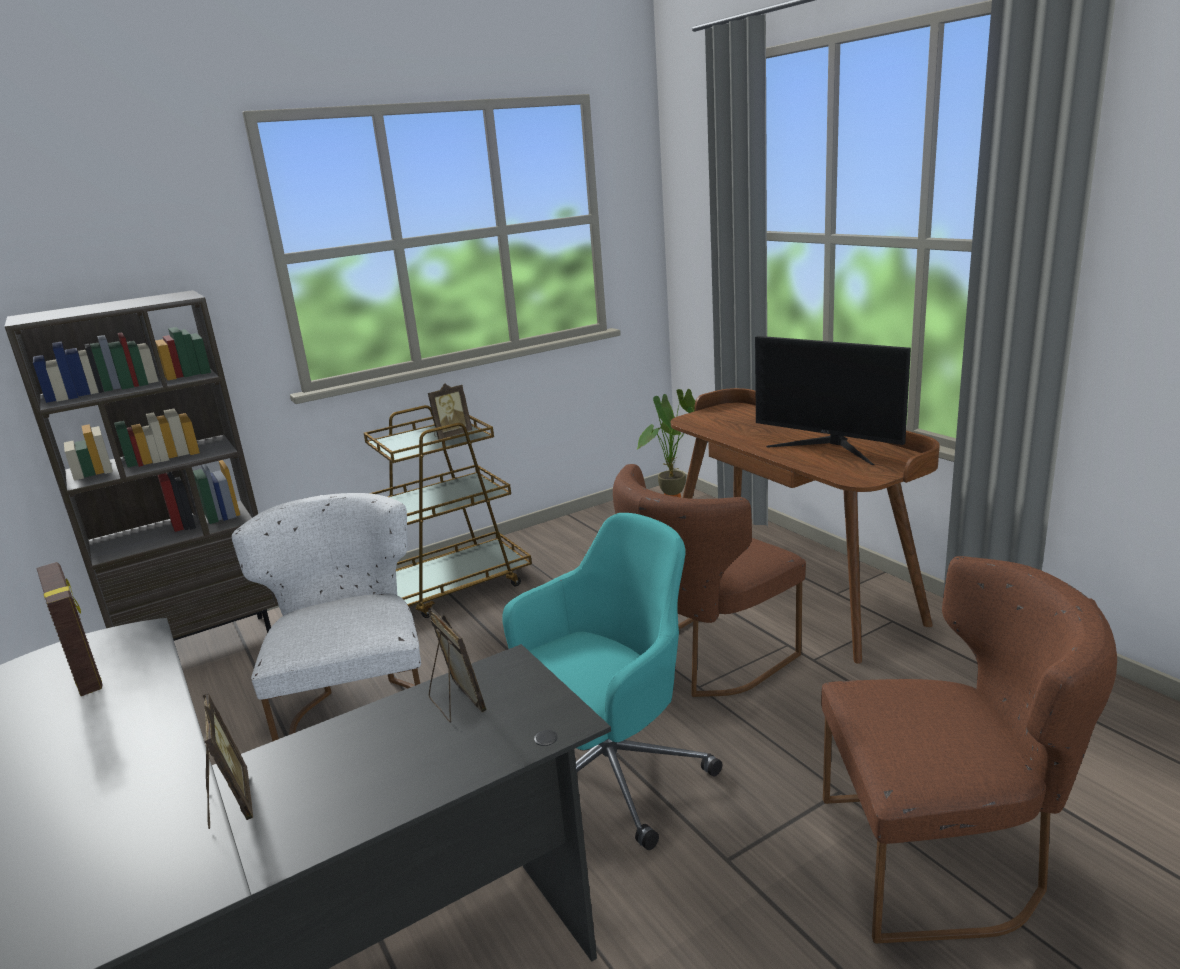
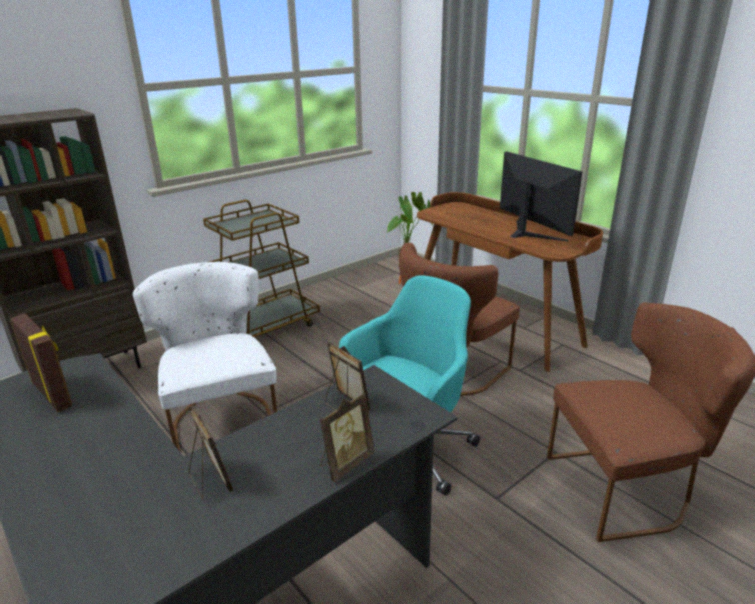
camera: 10 degrees left, 5 degrees up
(451, 435) = (267, 221): picture frame -> picture frame (345, 463)
(829, 448) = (529, 233): monitor -> monitor turned 150 degrees counterclockwise

